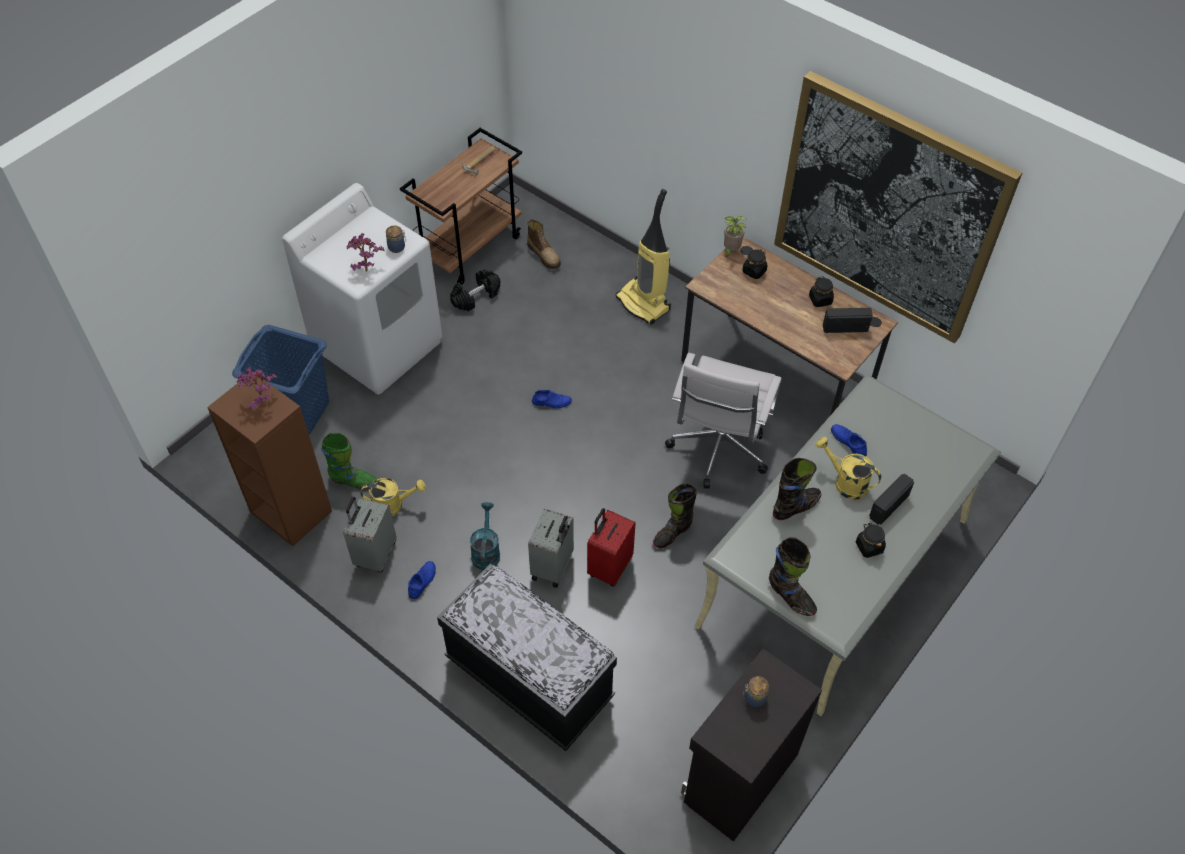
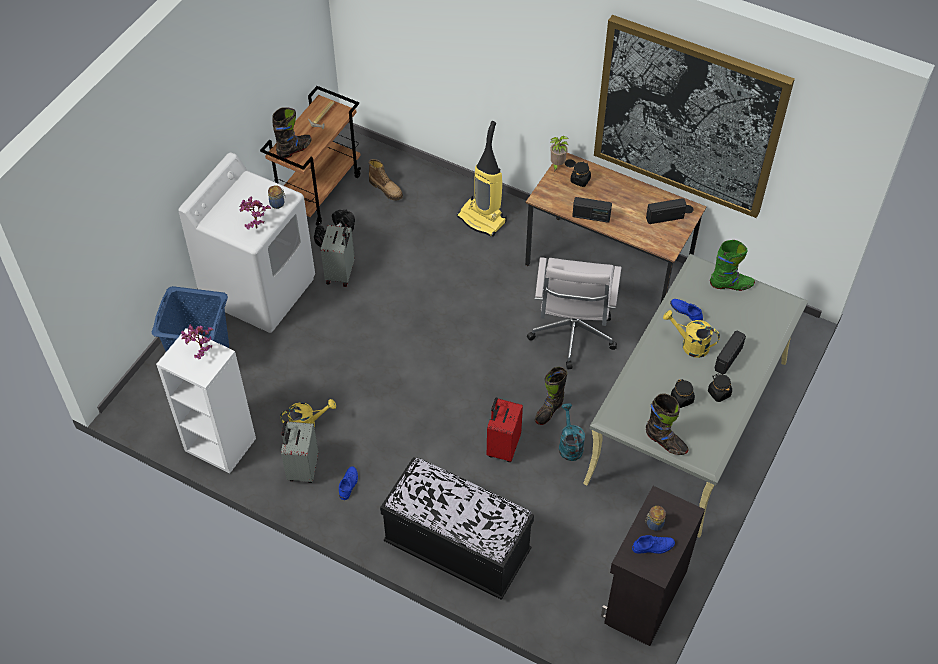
camera: 10 degrees left, 0 degrees up
(290, 511) = (219, 445): brown bookcase -> white bookcase
(353, 481) = (267, 410): green boot -> green boot (731, 285)
(486, 551) = (396, 450): turquoise watering can -> turquoise watering can (569, 445)
(551, 402) = (422, 316): blue shoe -> blue shoe (653, 546)
(553, 567) = (456, 455): grey suitcase -> grey suitcase (341, 273)
(758, 314) = (591, 216): none -> radio
(796, 507) = (655, 371): black boot -> black boot (294, 149)
(820, 300) = (640, 197): black jar -> black jar (682, 399)

